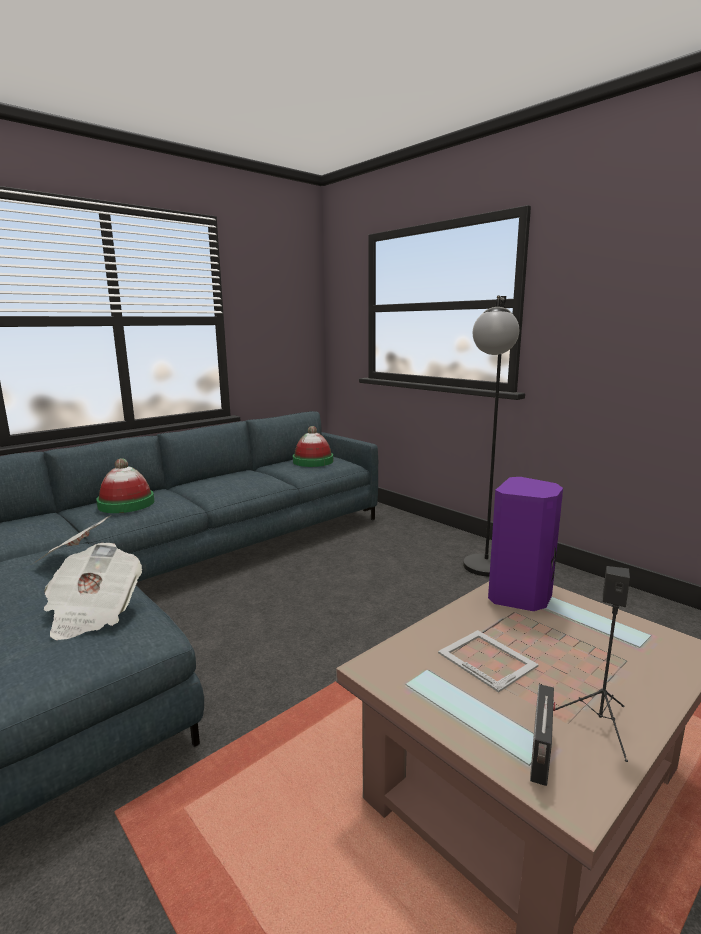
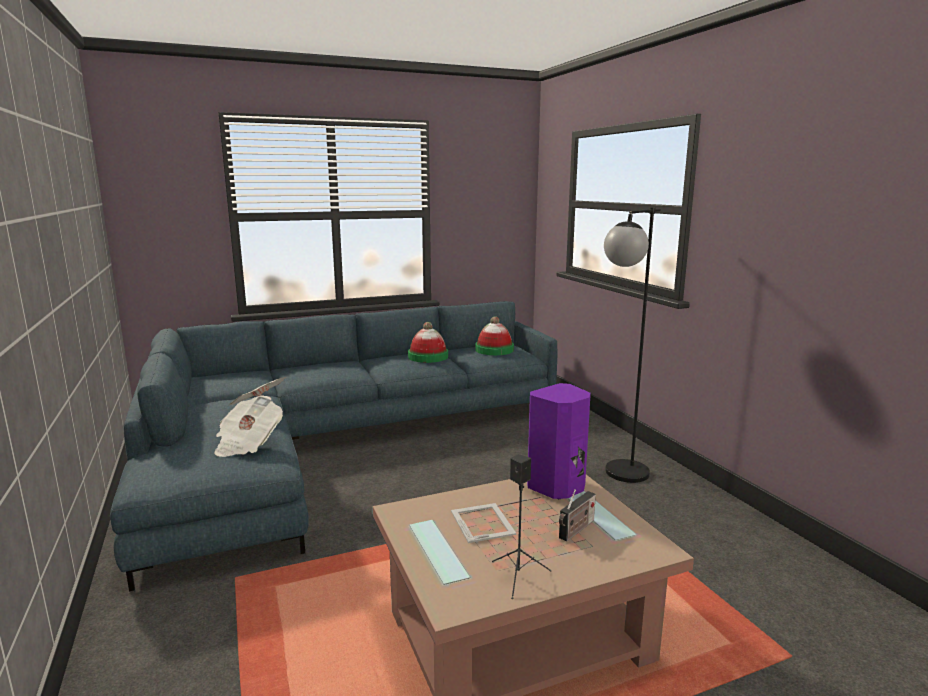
camera: 20 degrees right, 0 degrees up
(126, 504) = (316, 370): hat -> hat (428, 356)
(541, 755) = (456, 581): radio -> radio (576, 530)

